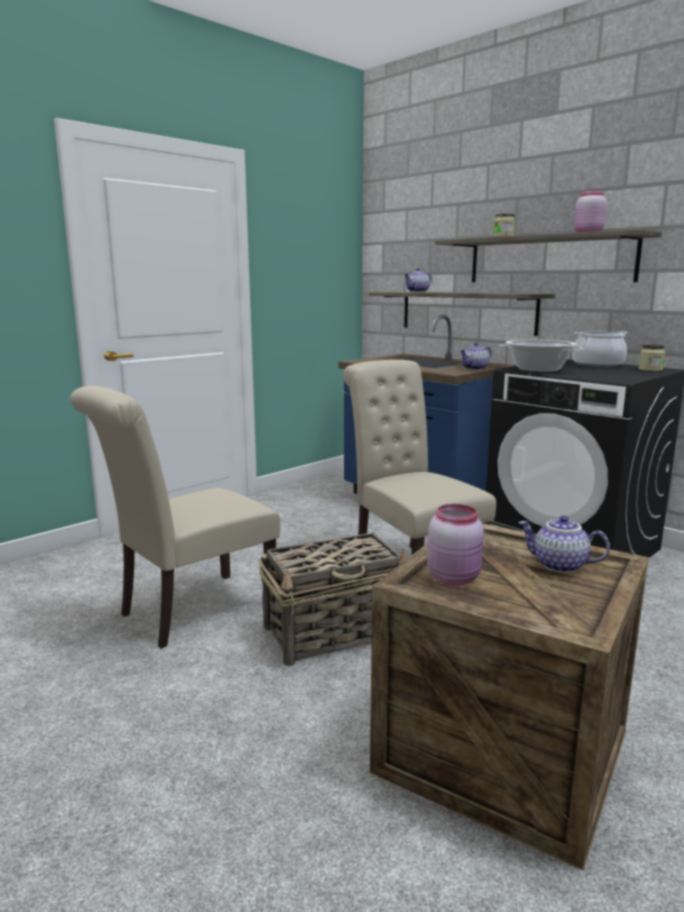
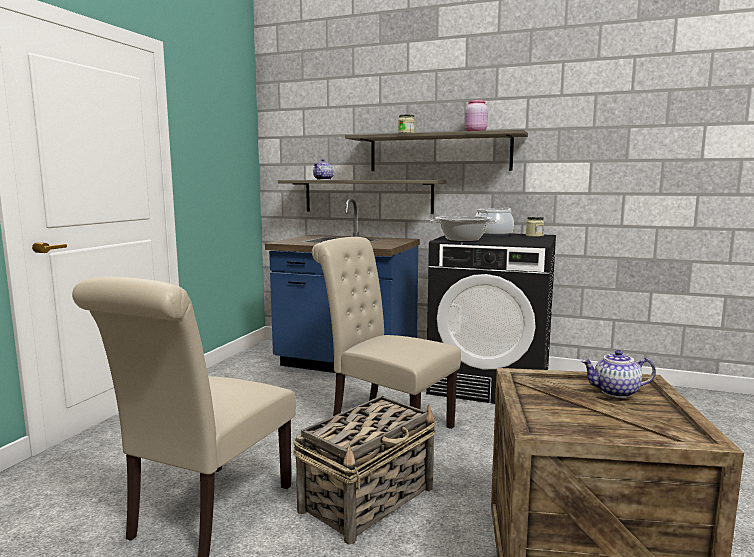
camera: 25 degrees left, 5 degrees down
(454, 577) = (560, 417): pink jar -> none
(475, 369) = (394, 243): teapot -> none

